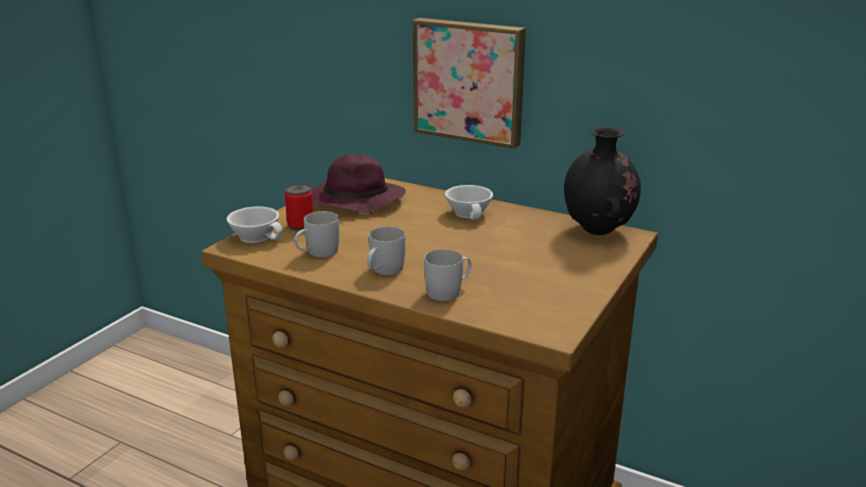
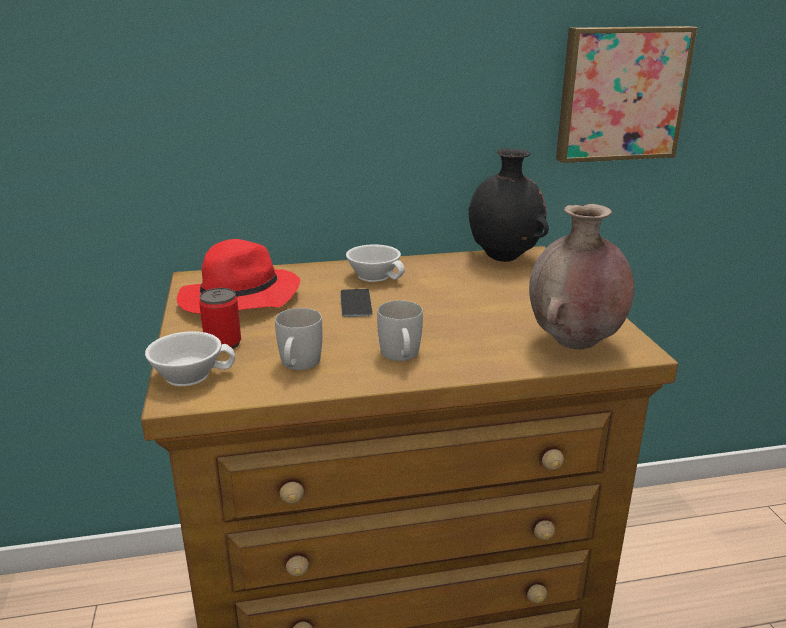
camera: 40 degrees left, 0 degrees up
(354, 201) = (239, 300): purple hat -> red hat
(420, 228) = (356, 303): none -> phone
(449, 291) = (494, 351): white mug -> none
(470, 81) = (327, 129): picture -> picture (620, 94)
(517, 309) = (574, 343): none -> brown vase

